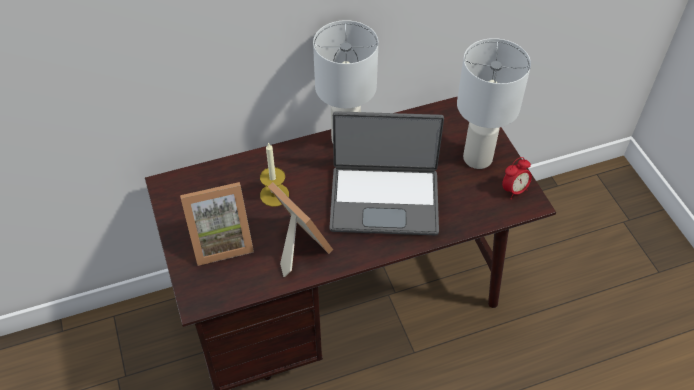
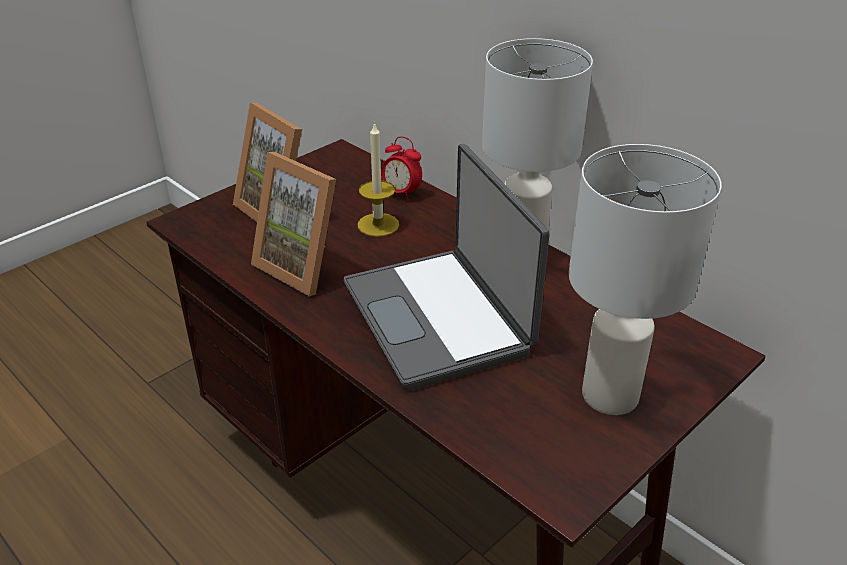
camera: 65 degrees right, 15 degrees down
(297, 246) = (305, 266): picture frame -> picture frame turned 105 degrees clockwise
(514, 190) = (576, 463): alarm clock -> alarm clock (401, 193)

